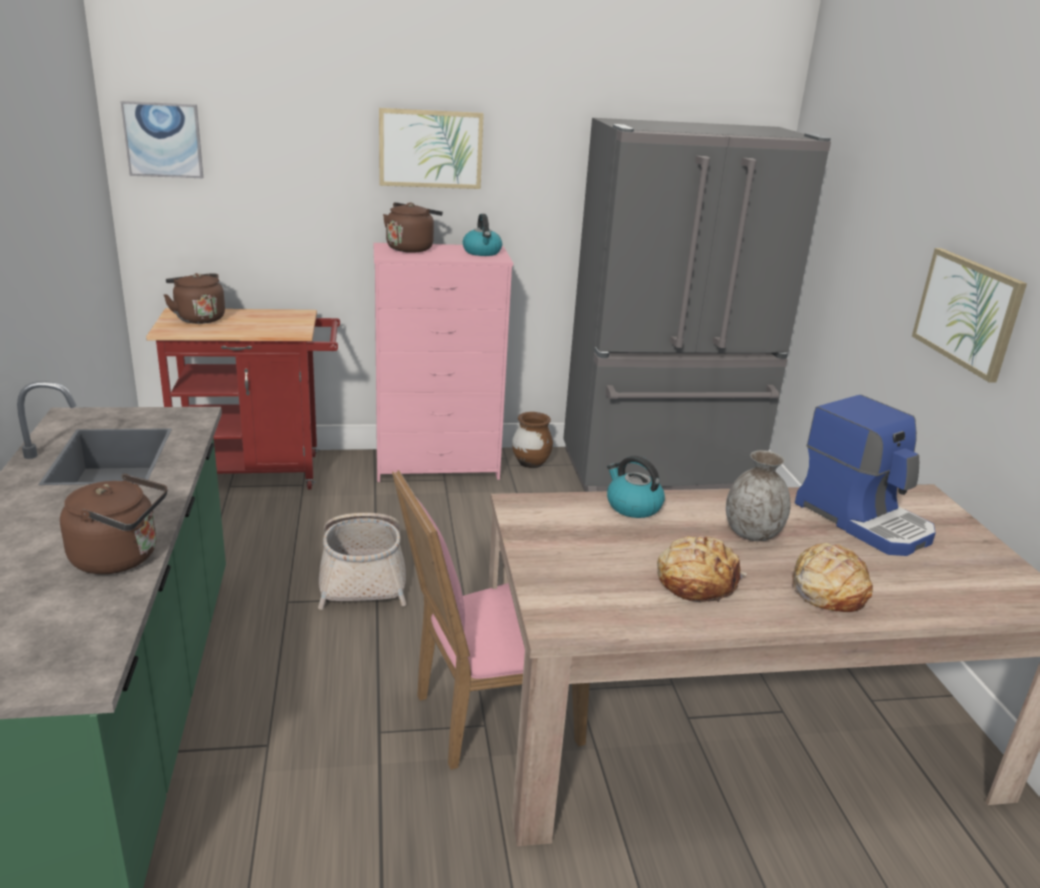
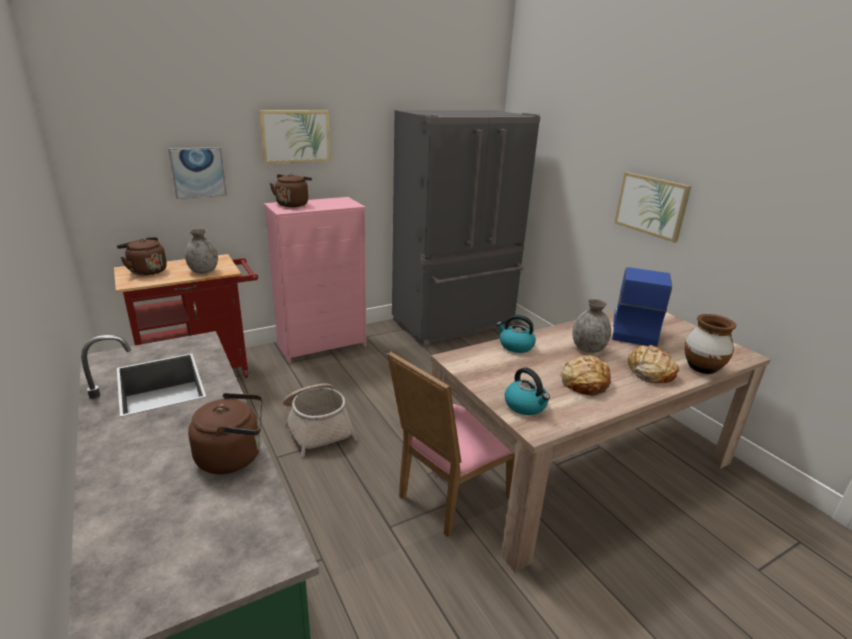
camera: 20 degrees left, 0 degrees up
(163, 140) = (98, 142): picture -> picture (198, 172)
(267, 328) = (204, 271): none -> grey vase
(482, 252) = (340, 202): kettle -> kettle (526, 405)
(530, 463) = (378, 333): brown vase -> brown vase (701, 368)
(864, 520) = (632, 329): coffee machine -> coffee machine turned 105 degrees counterclockwise

